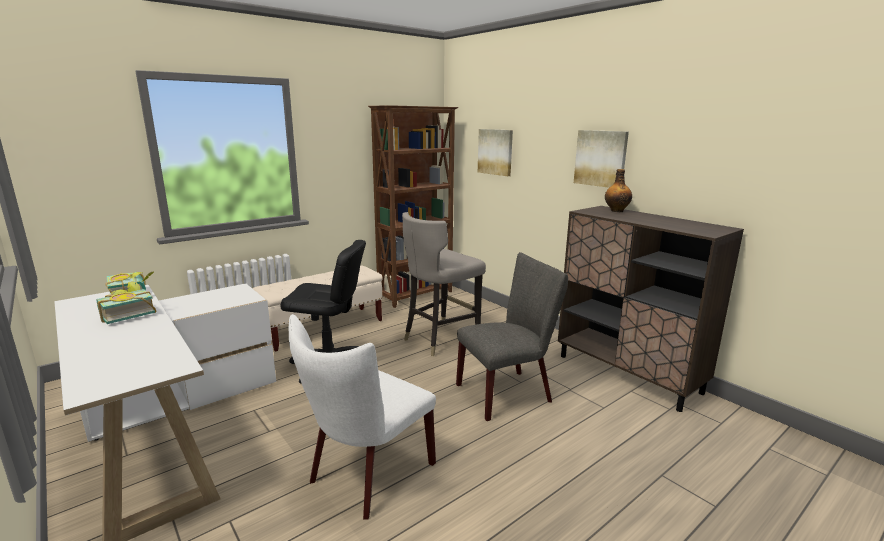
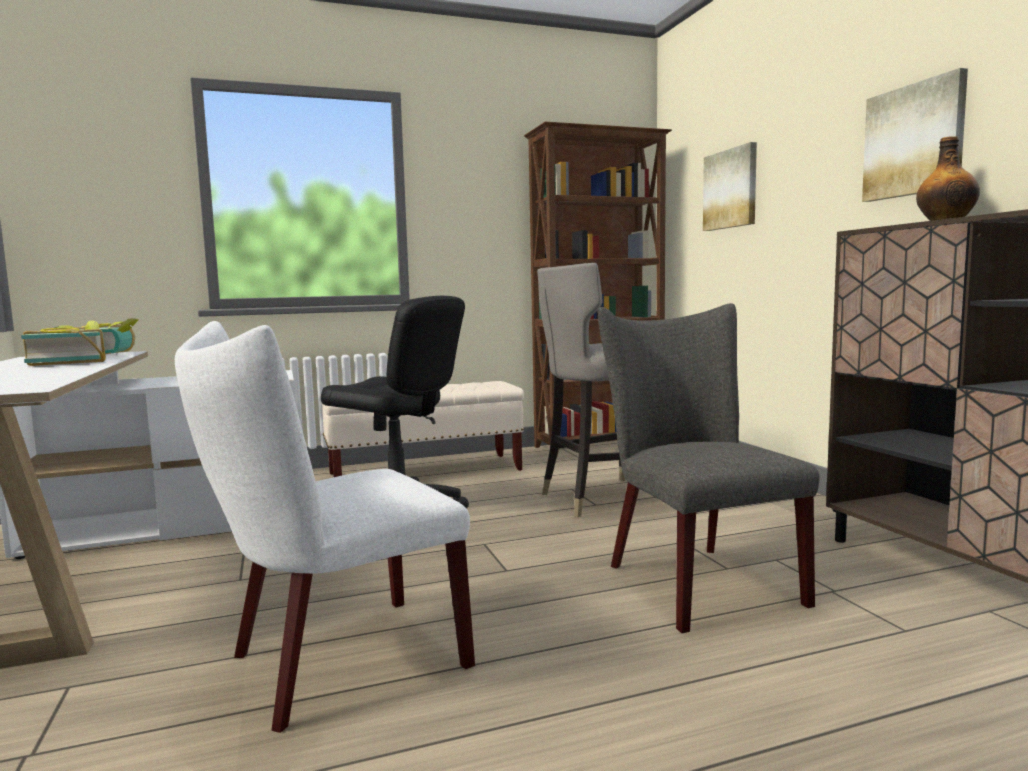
camera: 20 degrees right, 10 degrees down
(509, 392) = (693, 580): grey chair -> grey chair turned 105 degrees counterclockwise

